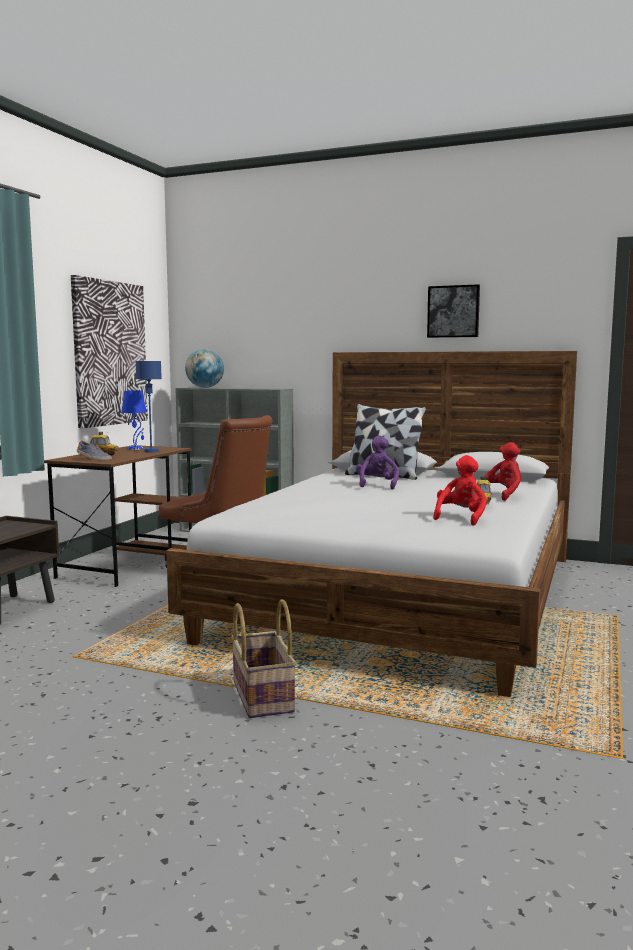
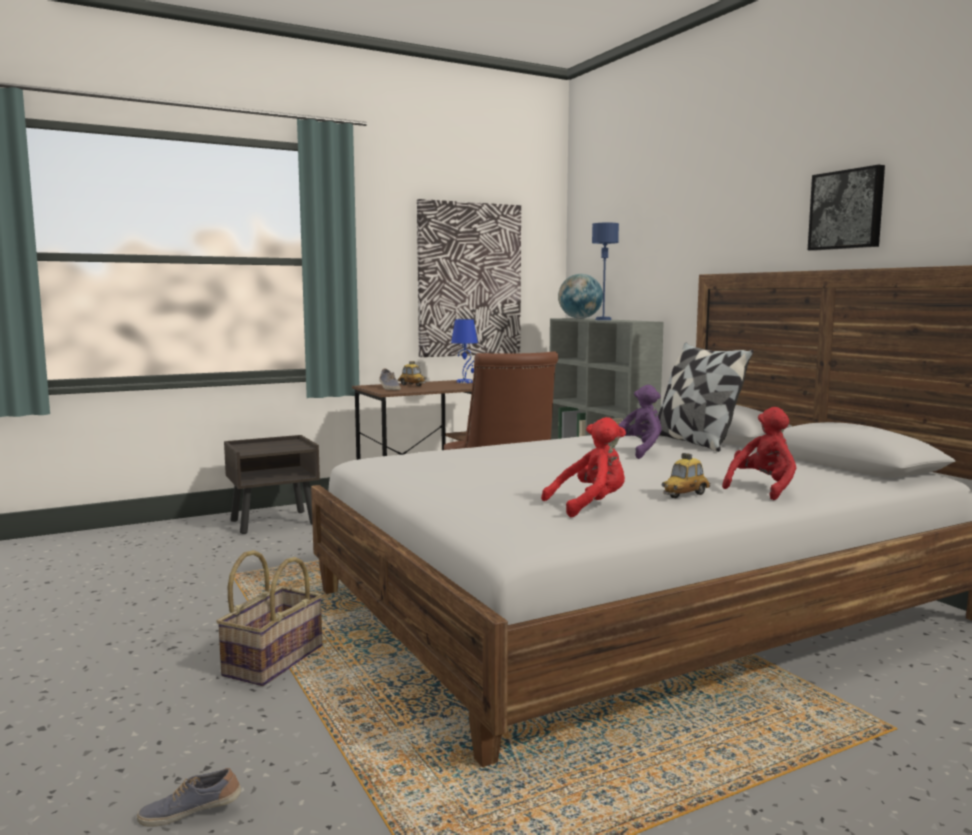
camera: 40 degrees right, 0 degrees up
(151, 451) = (465, 386): blue table lamp -> blue table lamp (603, 319)
(421, 787) = (190, 812): none -> shoe
(502, 495) = (762, 489): red plush toy -> red plush toy turned 45 degrees counterclockwise

